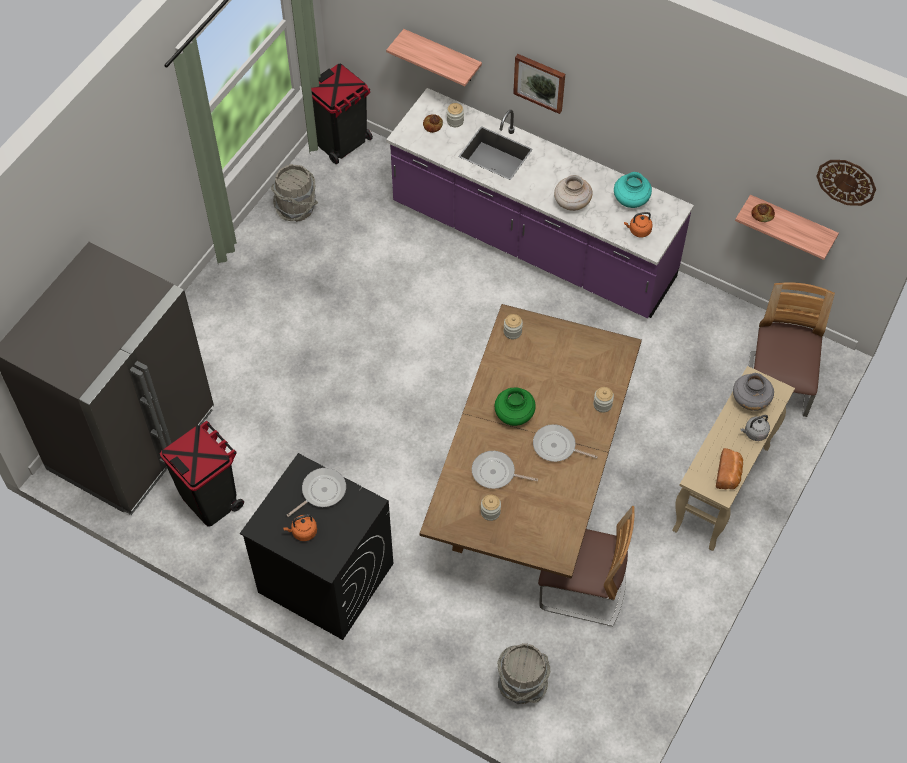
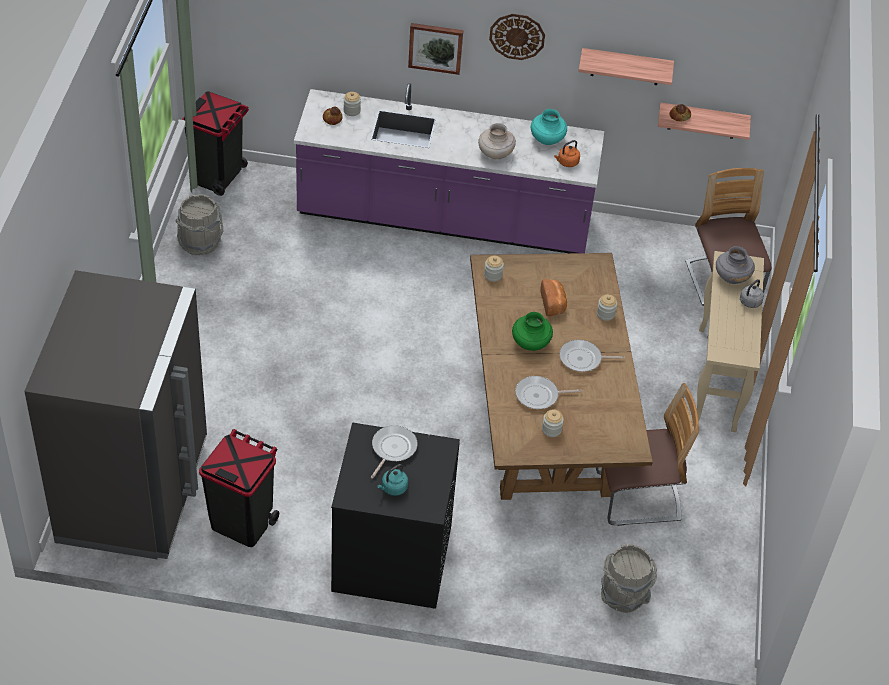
camera: 25 degrees left, 10 degrees down
(303, 532) = (393, 488): orange kettle -> turquoise kettle
(442, 56) = (326, 50): shelf -> shelf (625, 67)
(729, 475) = (745, 341): bread -> bread (553, 304)
(846, 181) = (755, 59): wall clock -> wall clock (517, 36)

